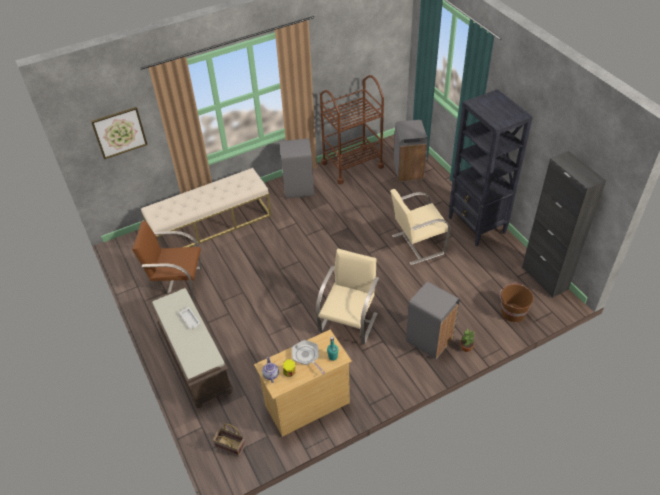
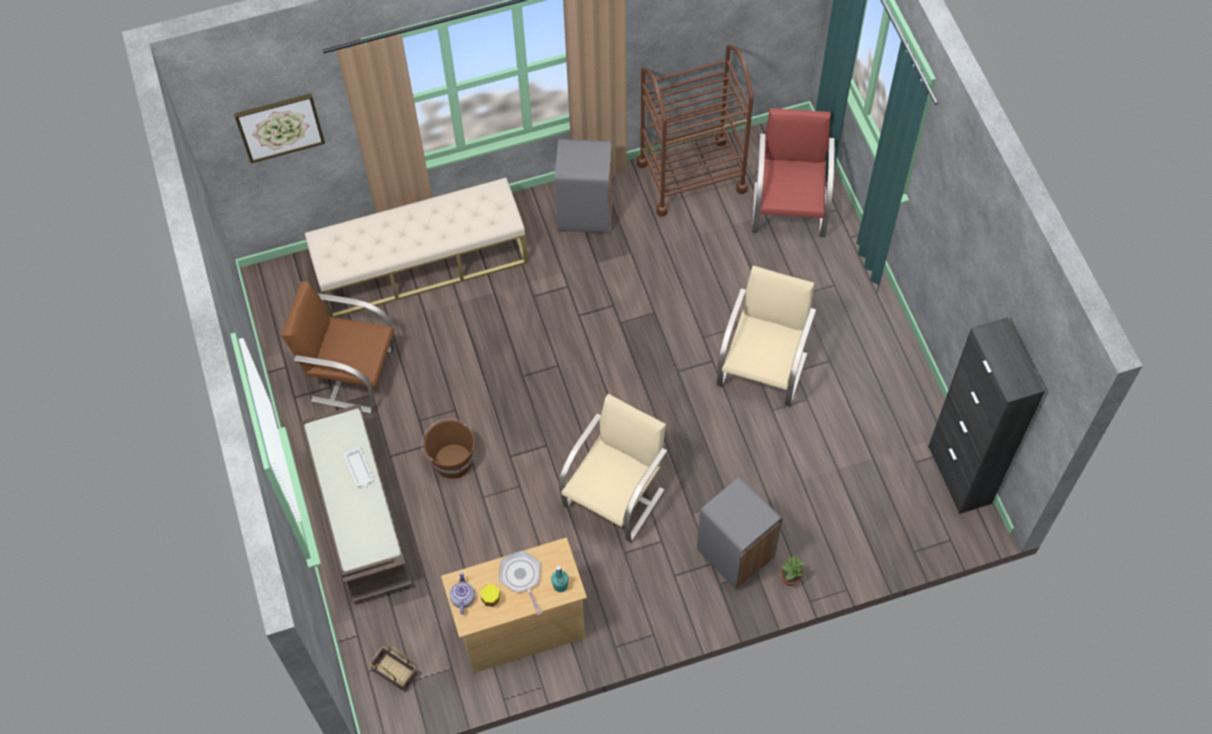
camera: 10 degrees right, 15 degrees up
(408, 171) = (789, 209): grey trash can -> red chair
(417, 244) = (763, 368): beige chair -> beige chair turned 120 degrees clockwise
(477, 226) = (877, 349): black bookcase -> none
(512, 312) = (884, 529): brown bucket -> brown bucket (452, 460)

